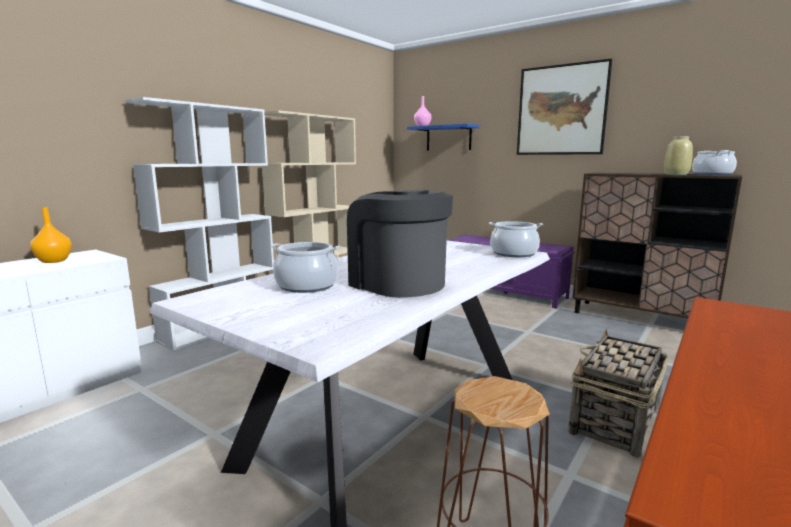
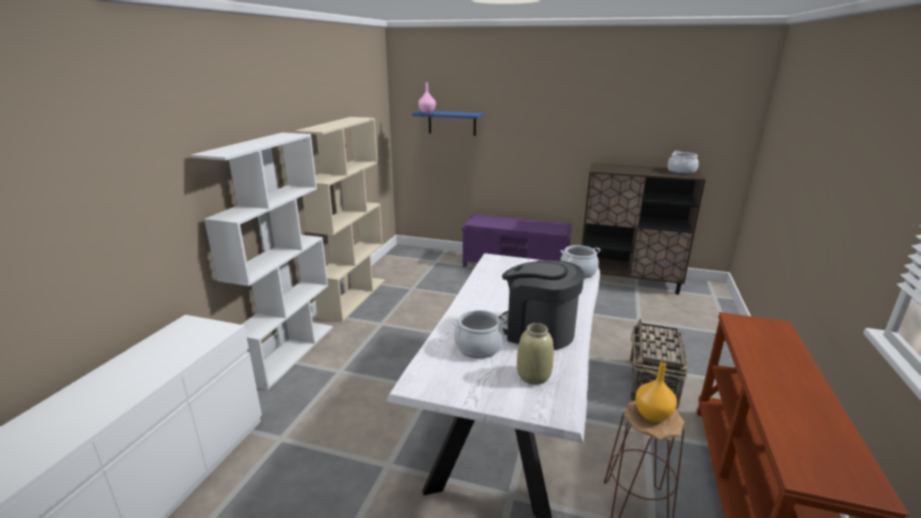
camera: 20 degrees left, 10 degrees up
(54, 261) = (175, 343): orange vase -> orange vase (653, 415)
(561, 110) = (561, 106): picture -> none
(675, 174) = (658, 173): beige vase -> beige vase (533, 376)

